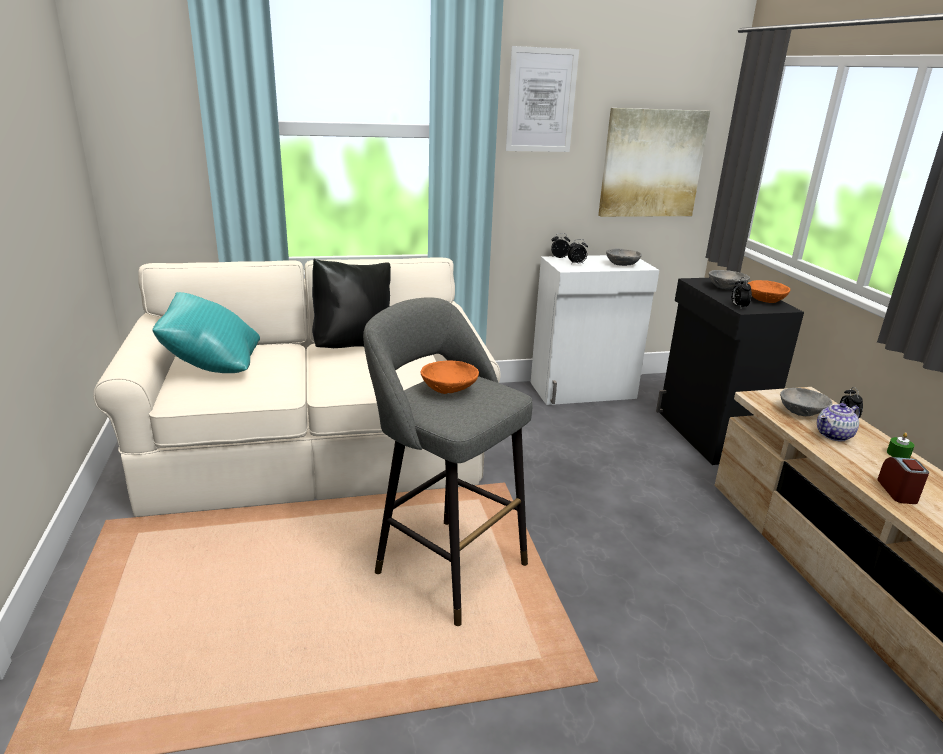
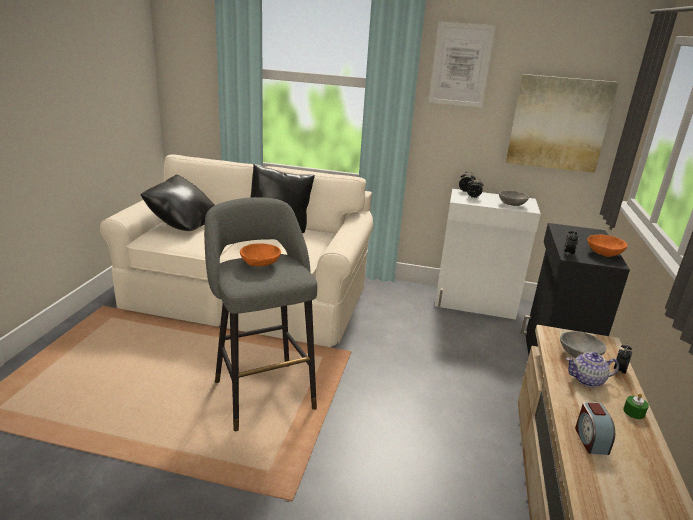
camera: 25 degrees right, 0 degrees up
(213, 366) = (183, 224): turquoise pillow -> black pillow
(727, 288) = (581, 238): grey bowl -> none
(898, 492) = (590, 440): alarm clock -> alarm clock turned 150 degrees clockwise

